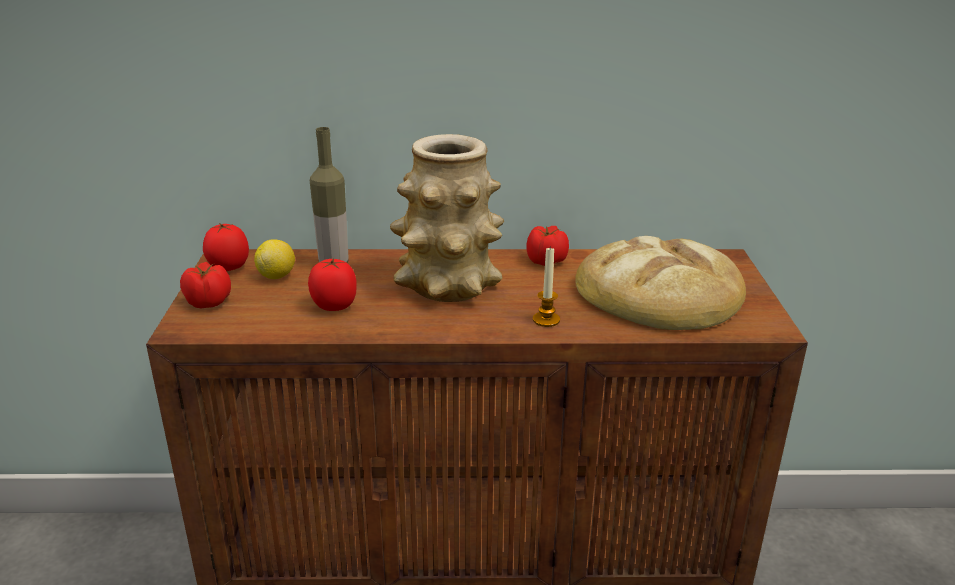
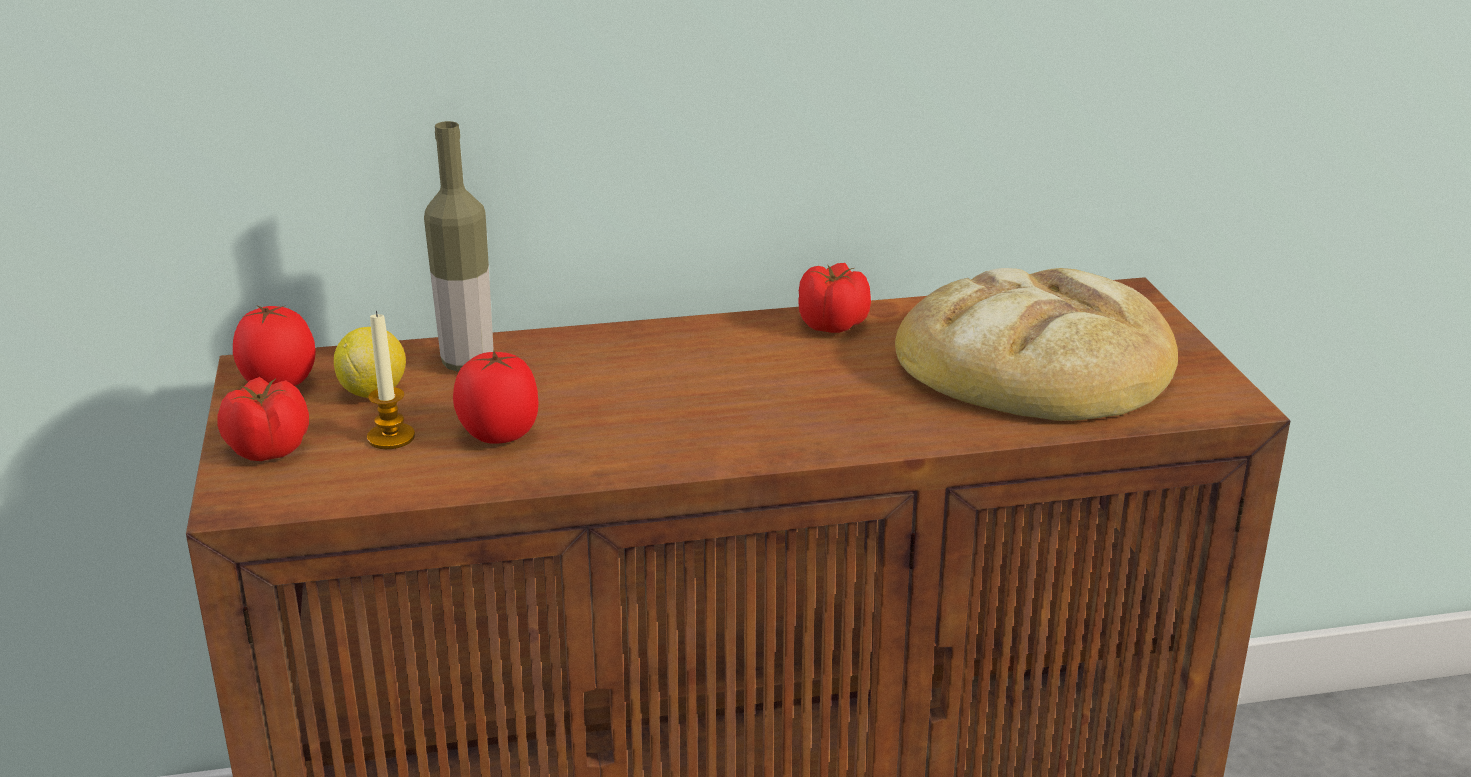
camera: 10 degrees left, 0 degrees up
(448, 285) = (682, 381): vase -> none
(546, 320) = (868, 424): candle -> candle (391, 437)

